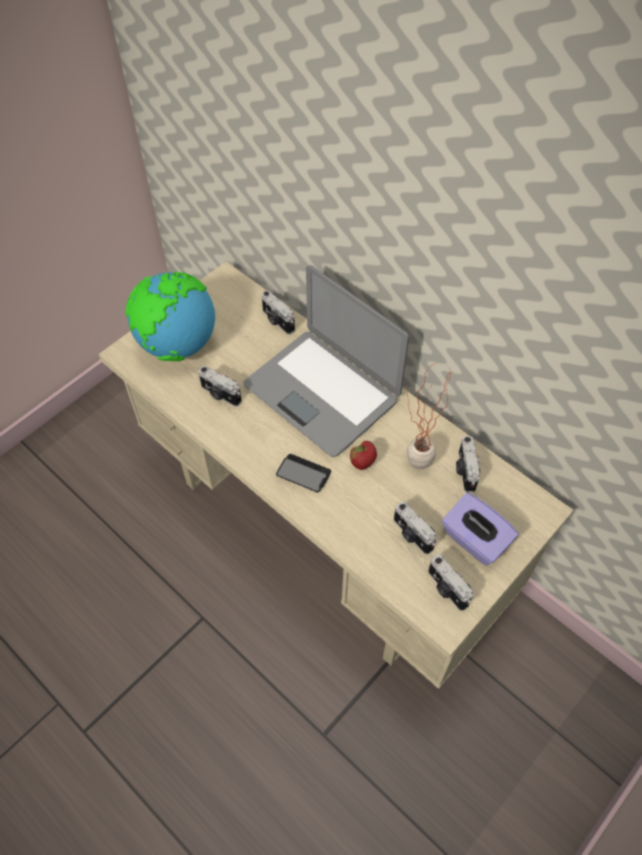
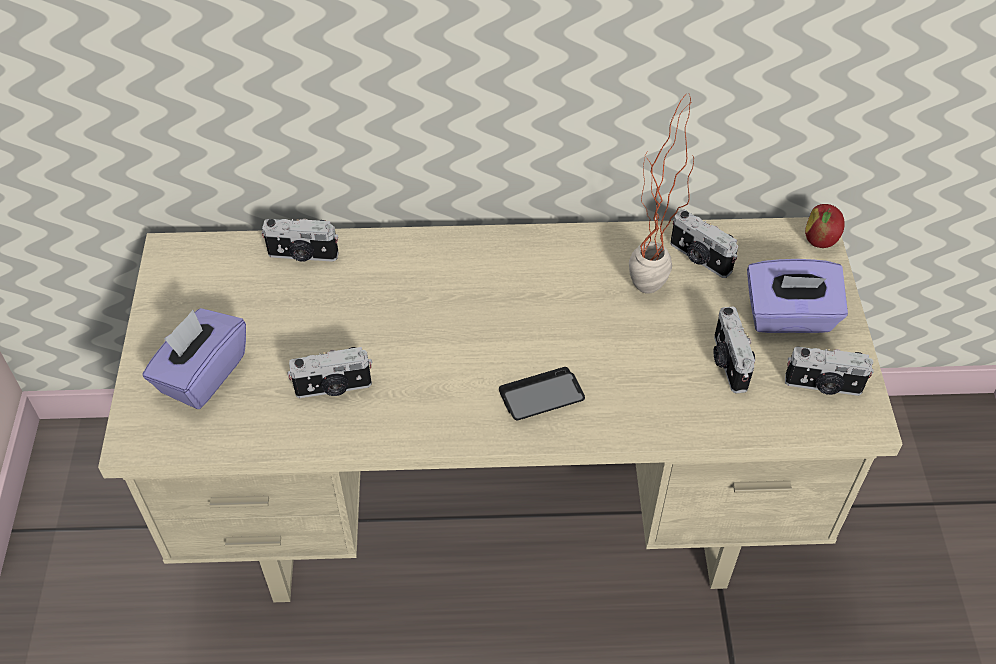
camera: 45 degrees left, 5 degrees down
(177, 345) = (202, 374): globe -> purple tissue box
(322, 391) = (453, 292): laptop -> none
(362, 463) = (590, 332): apple -> apple (820, 241)
(411, 535) = (727, 363): camera -> camera turned 75 degrees clockwise

